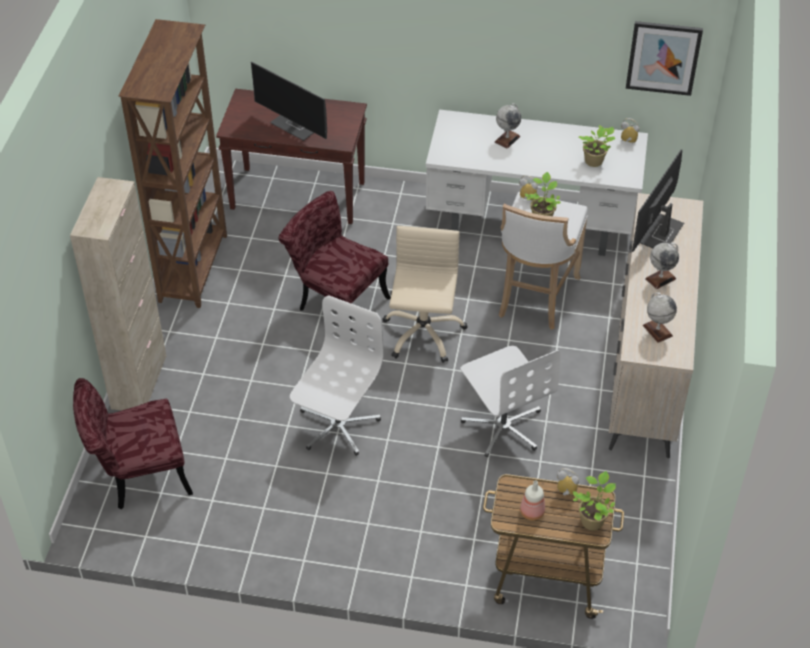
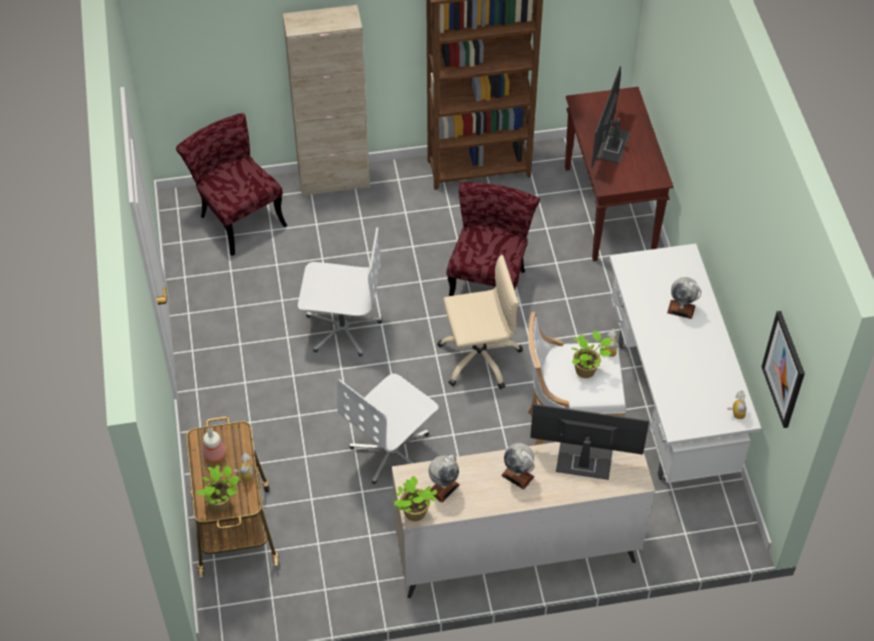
camera: 70 degrees right, 5 degrees up
(595, 162) = (687, 391): potted plant -> potted plant (414, 514)

